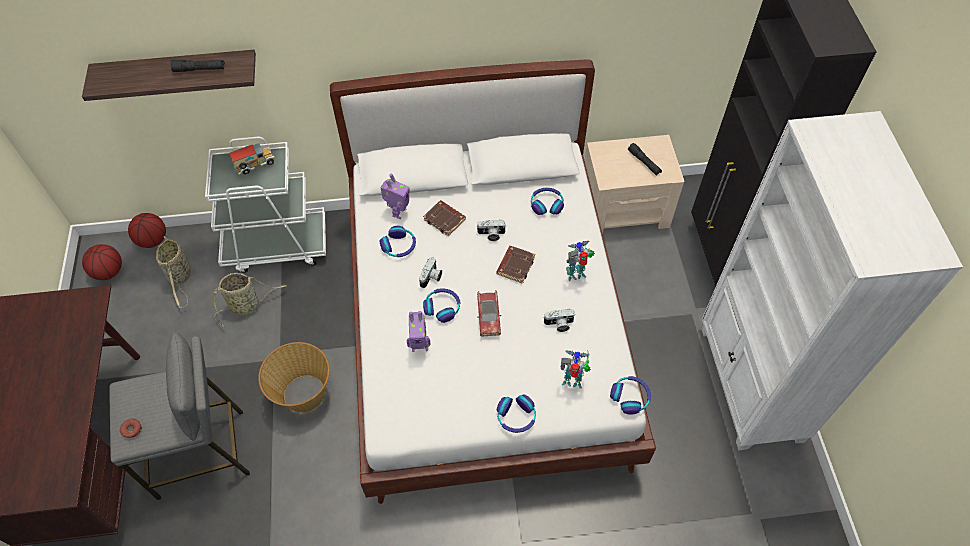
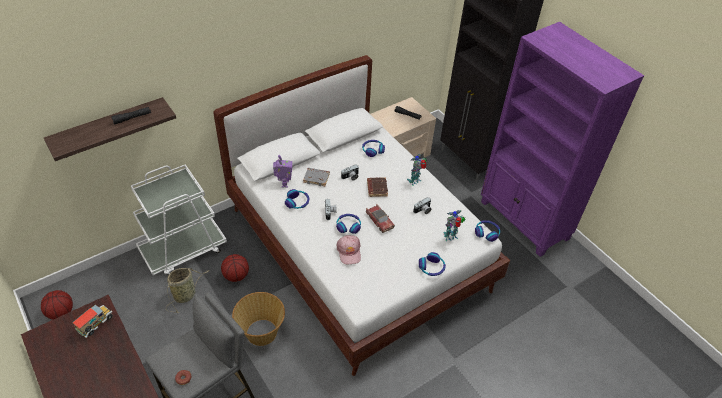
camera: 30 degrees left, 10 degrees down
(153, 240) = (85, 279): basketball -> basketball (236, 275)
(180, 277) = (122, 295): basket -> none
(255, 165) = (170, 186): toy truck -> toy truck (96, 324)
(419, 346) = (349, 251): toy robot -> pink cap
(445, 219) = (317, 178): brown book -> grey book
(749, 384) = (524, 221): white bookcase -> purple bookcase

